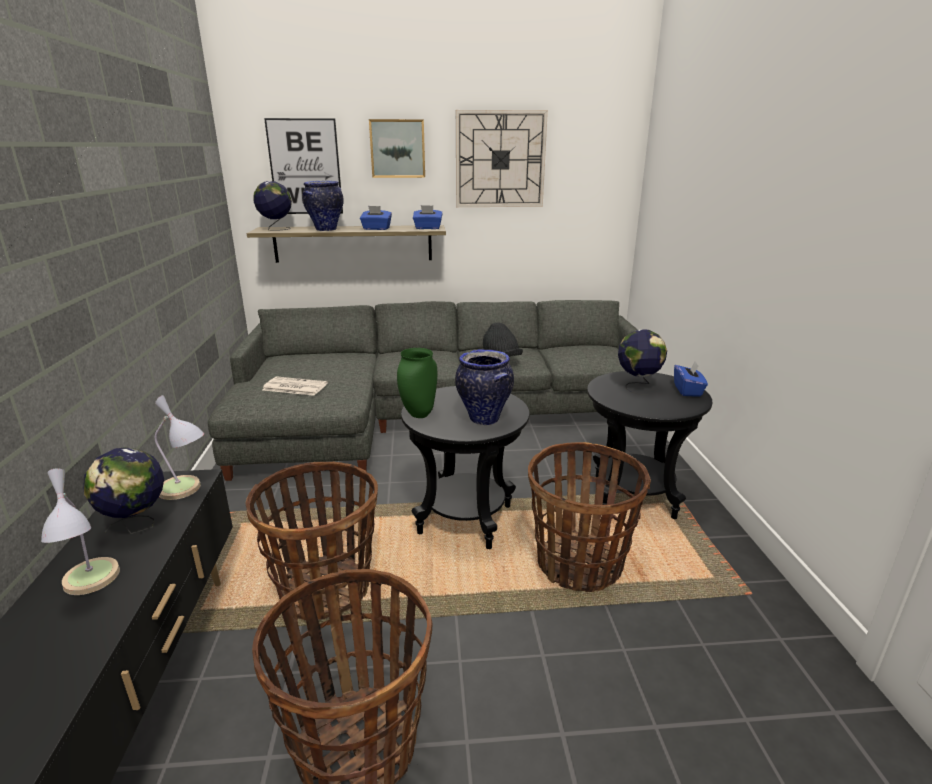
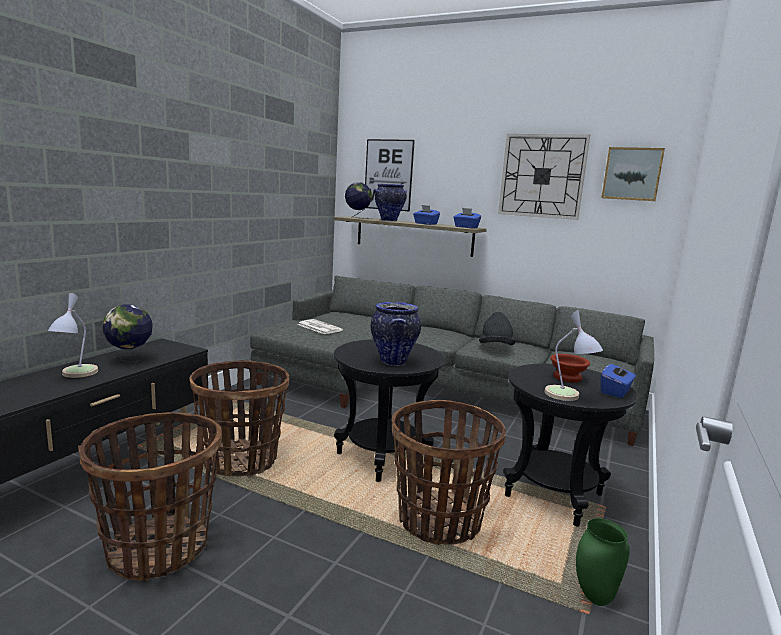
camera: 30 degrees right, 10 degrees down
(187, 490) = (176, 352): table lamp -> table lamp (568, 396)
(397, 149) = (457, 164): picture -> picture (632, 174)
(418, 414) = (351, 348): green vase -> green vase (594, 597)
(637, 386) = (566, 377): globe -> brown bowl

